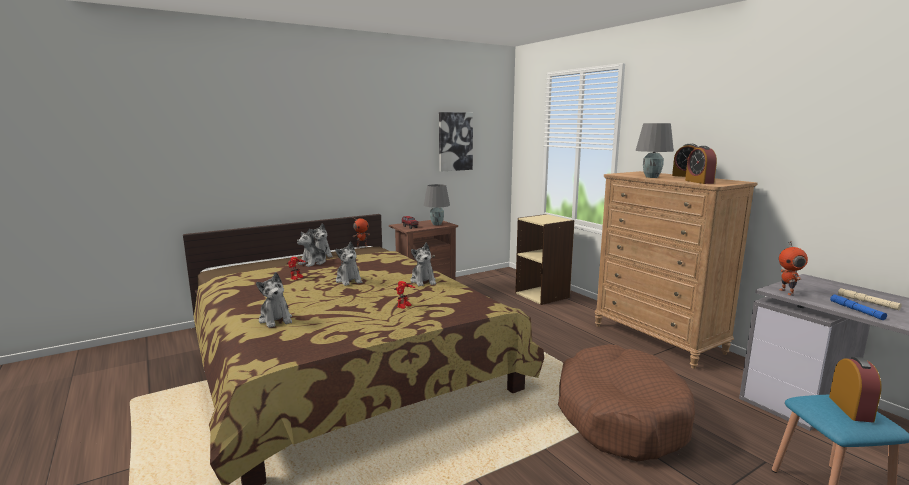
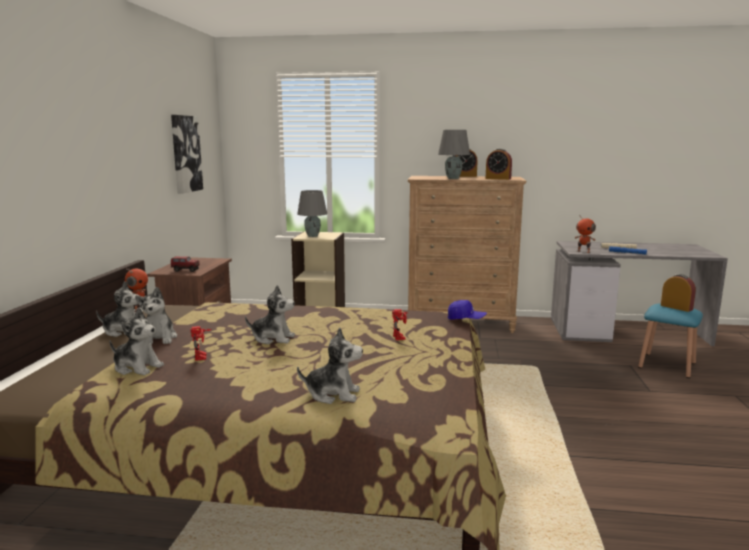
camera: 50 degrees left, 0 degrees up
(423, 281) = (342, 316): plush toy -> plush toy (137, 367)
(436, 224) = (205, 262): grey table lamp -> grey table lamp (312, 236)
(489, 313) = (466, 319): none -> blue cap
(620, 416) = (542, 376): brown dog bed -> none

